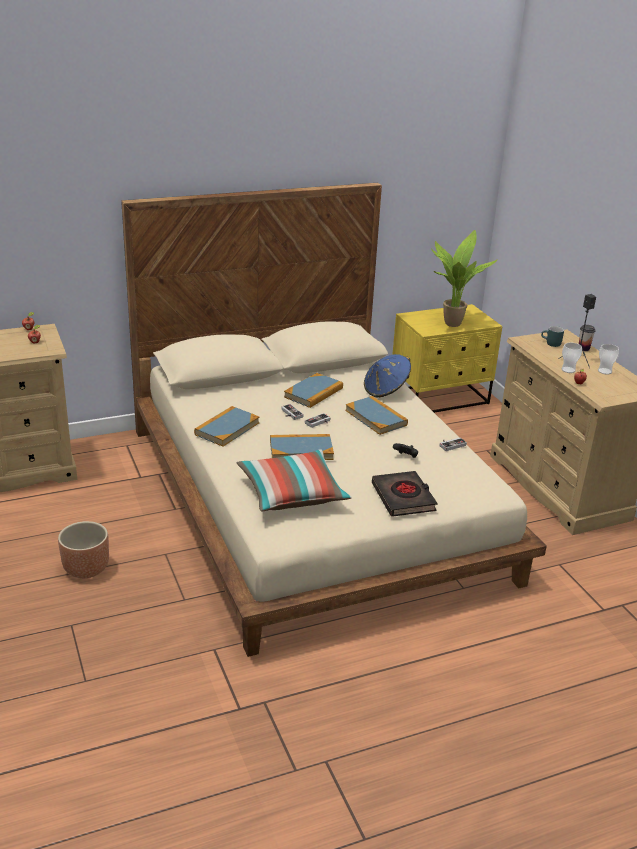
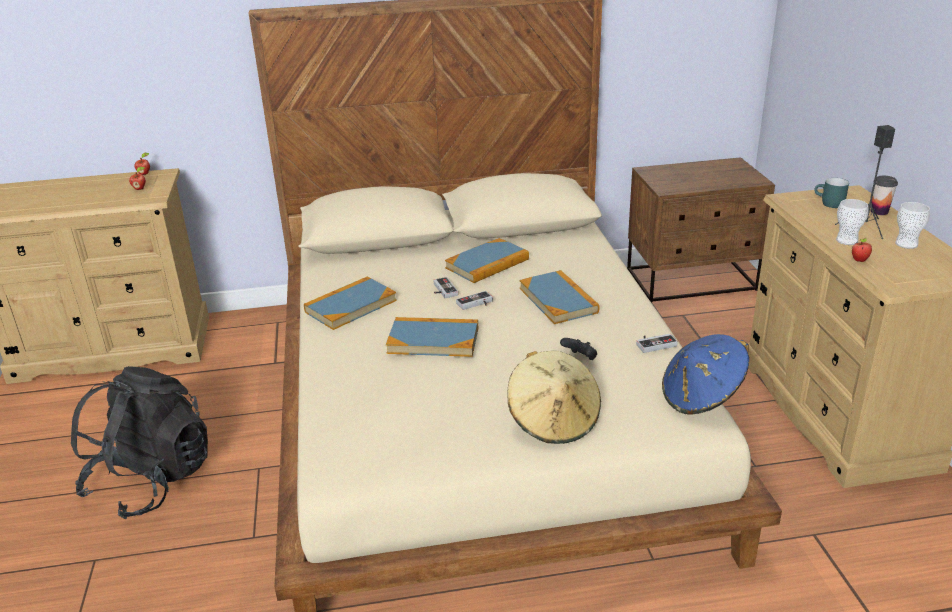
camera: 15 degrees right, 0 degrees up
(85, 569) = (151, 481): brown planter -> black backpack
(292, 494) = (392, 403): pillow -> none
(386, 390) = (587, 263): blue hat -> blue hat (702, 397)
(403, 498) = (553, 421): black book -> beige hat
(440, 398) = (692, 280): yellow nightstand -> brown nightstand
(450, 323) = (702, 180): potted plant -> none

